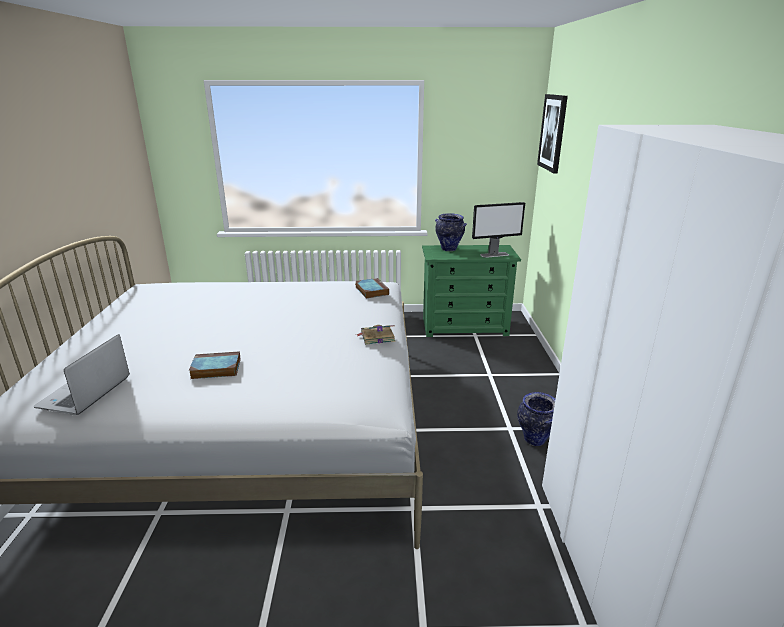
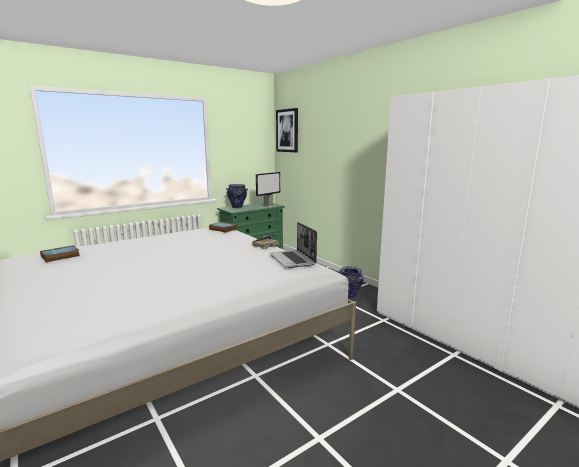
camera: 35 degrees left, 10 degrees down
(85, 393) = (93, 315): laptop -> laptop (293, 260)
(214, 369) = (184, 278): book -> book (59, 256)

